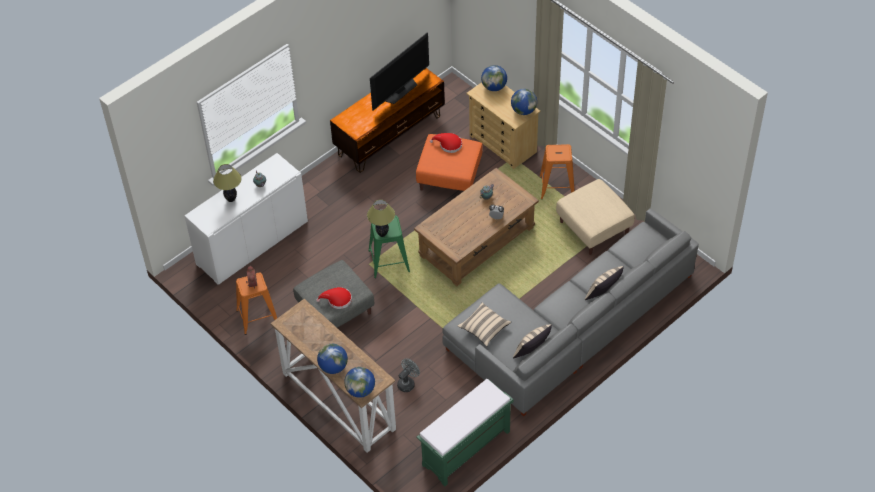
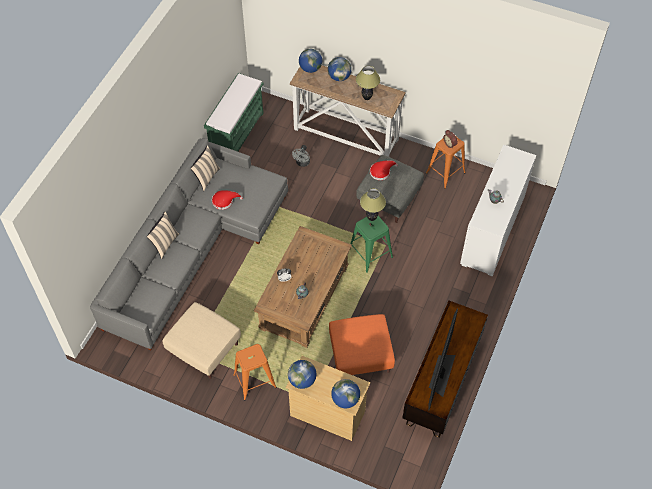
camera: 155 degrees right, 5 degrees up
(231, 199) = (509, 180): table lamp -> table lamp (366, 97)
(448, 145) = (367, 350): red hat -> red hat (224, 201)
(484, 328) = (252, 182): beige pillow -> none

